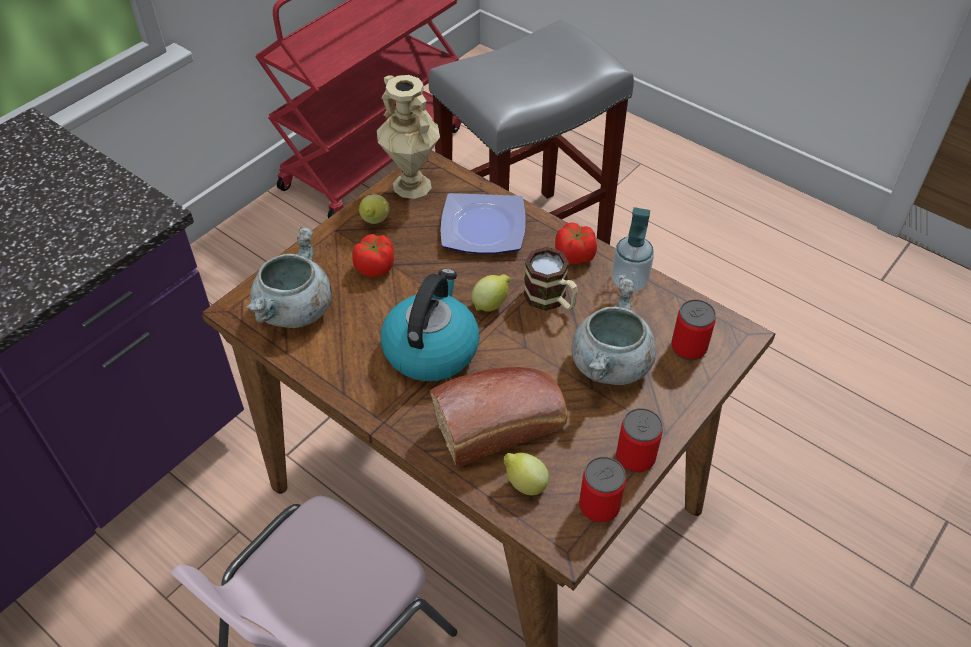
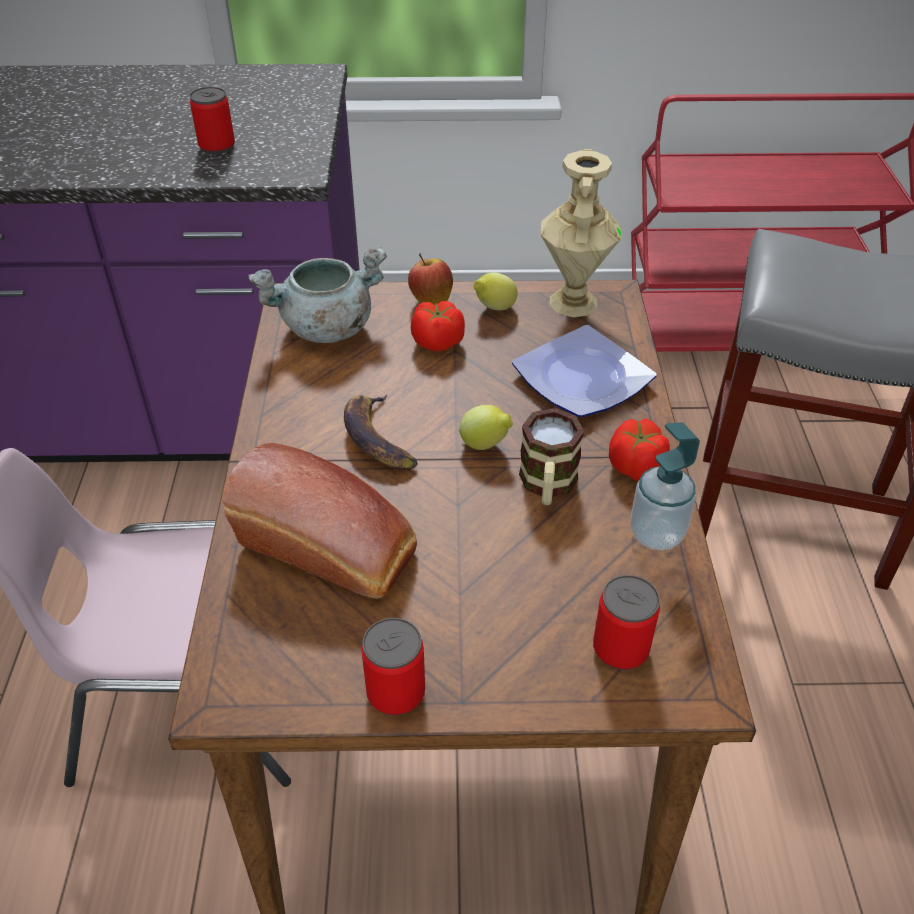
camera: 50 degrees right, 5 degrees down
(330, 245) = (430, 300): none -> apple
(431, 348) = (377, 438): kettle -> banana
(524, 484) = (268, 613): lemon -> none
(599, 506) = (293, 698): can -> can (217, 147)
(611, 365) = (510, 590): grey cooking pot -> none

